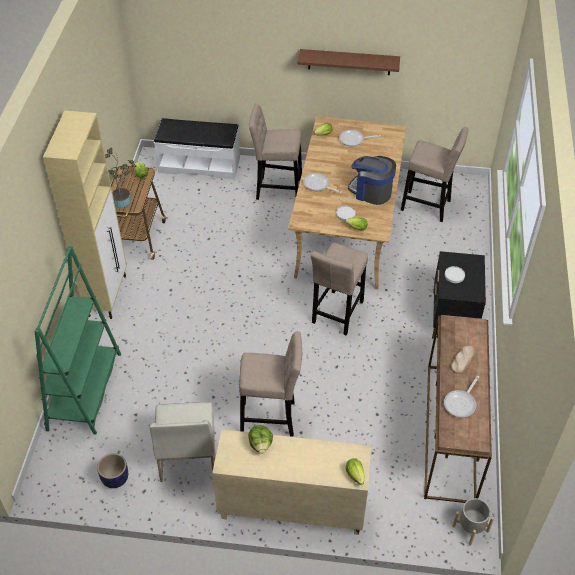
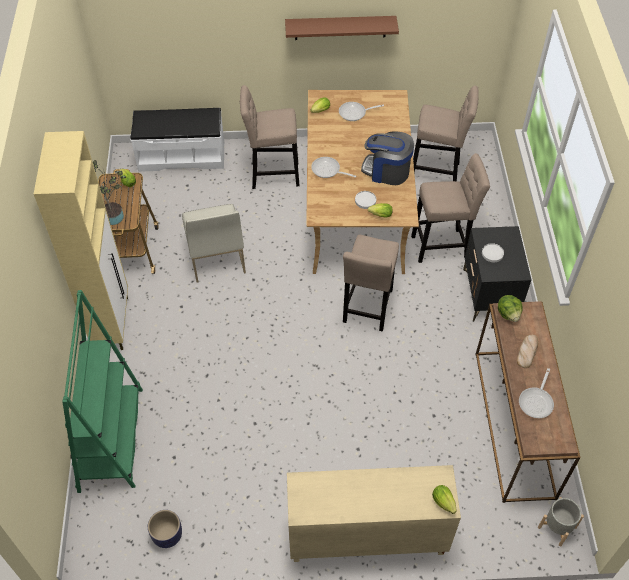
camera: 10 degrees left, 5 degrees up
(187, 454) = (240, 494): white chair -> white chair (215, 257)
(261, 444) = (334, 483): lettuce -> lettuce (508, 314)
(271, 418) = (323, 438): beige stool -> beige stool (443, 246)

